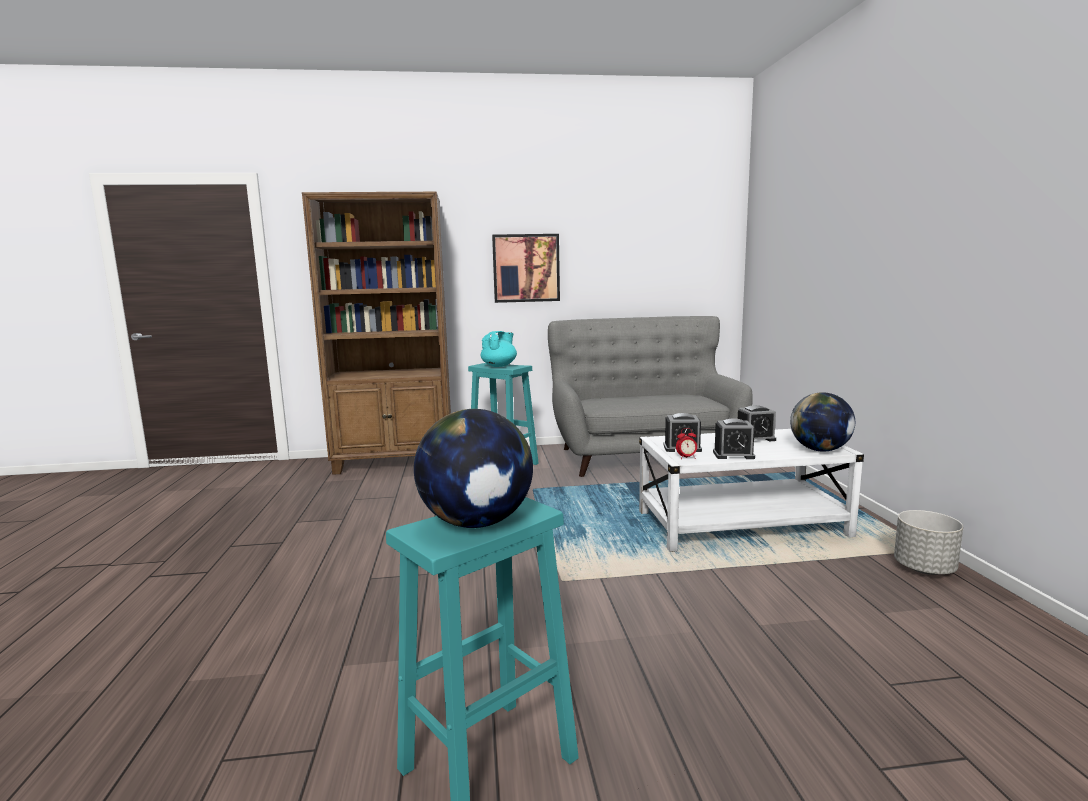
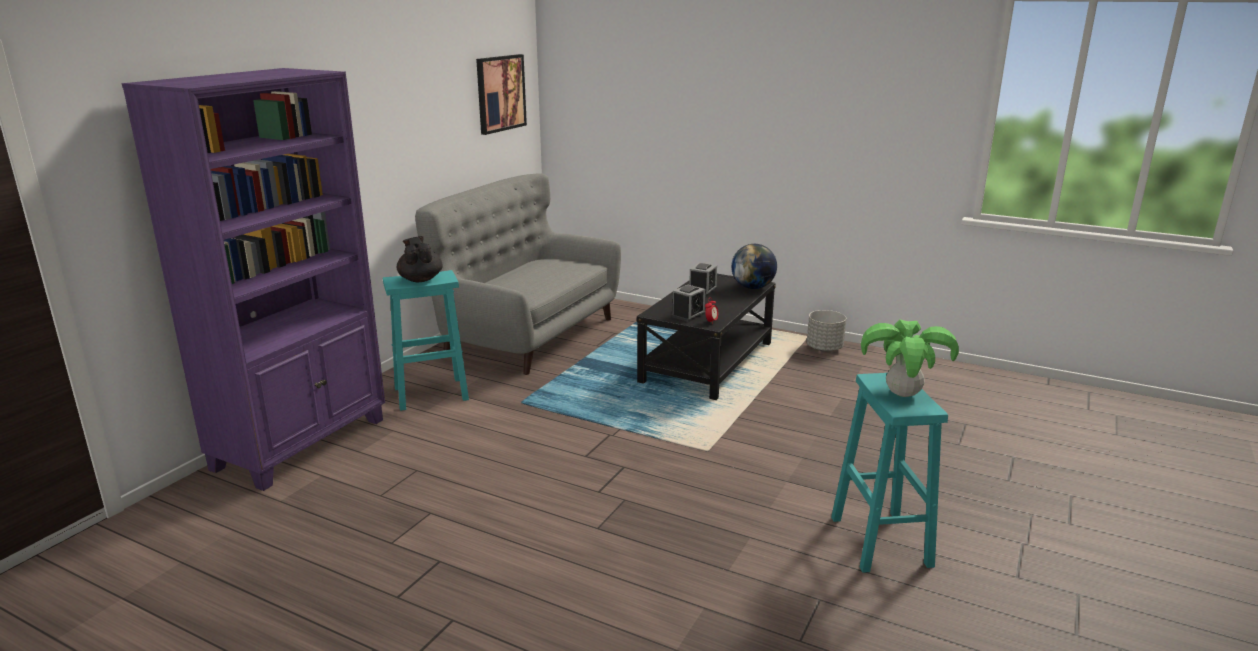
camera: 55 degrees left, 10 degrees up
(396, 463) = (303, 443): brown bookcase -> purple bookcase
(477, 523) = (903, 394): globe -> potted plant
(499, 366) = (420, 279): turquoise teapot -> black teapot
(526, 268) = (376, 147): picture -> picture (500, 93)
(733, 455) = (726, 309): alarm clock -> none
(741, 524) = (707, 362): white coffee table -> black coffee table

